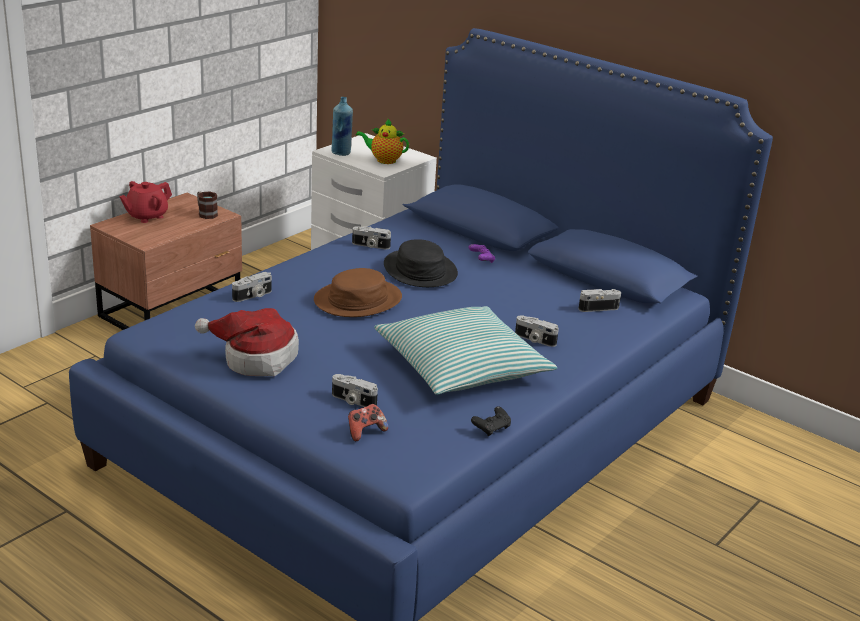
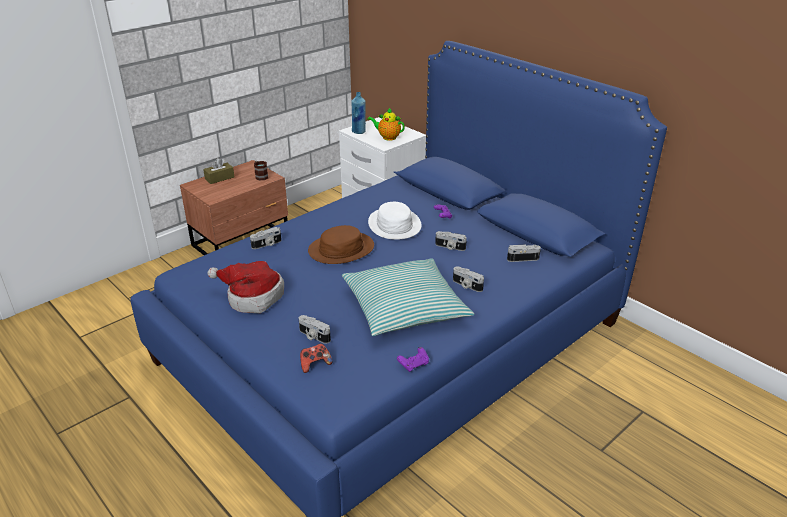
camera: 10 degrees right, 5 degrees up
(146, 216) = (219, 178): red teapot -> brown tissue box
(370, 246) = (363, 204): camera -> camera (450, 247)
(420, 270) = (394, 225): black hat -> white hat
(491, 428) = (414, 364): black game controller -> purple game controller

